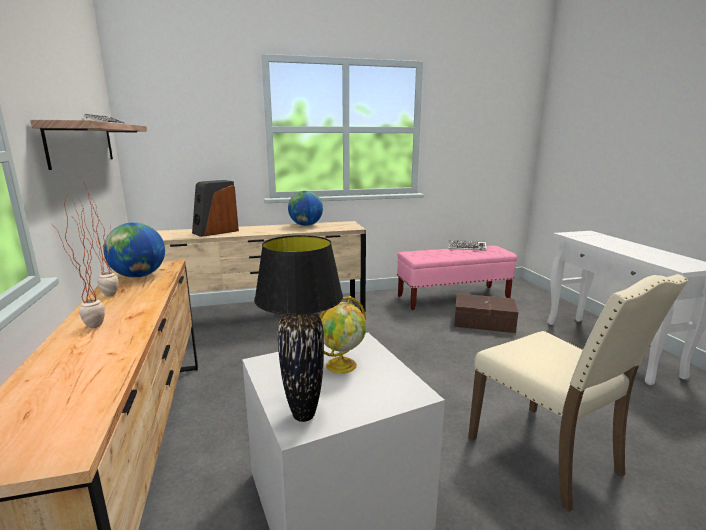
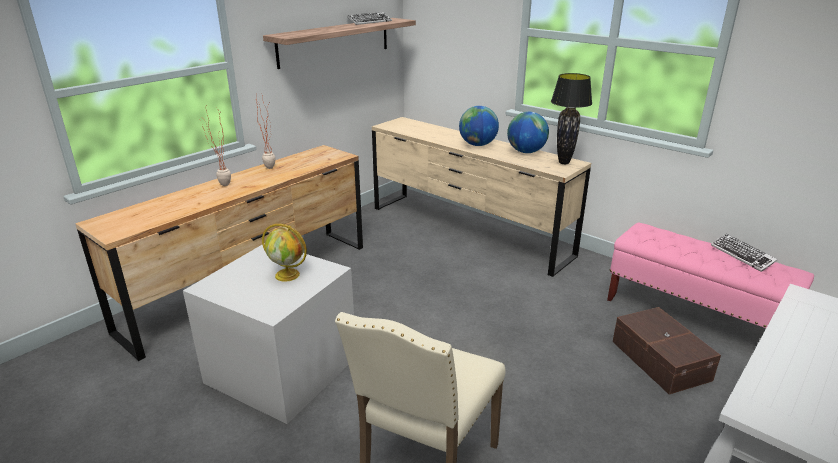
camera: 55 degrees right, 10 degrees up
(139, 276) = (308, 159): globe -> globe (477, 145)
(215, 232) = (441, 134): speaker -> none
(304, 416) = (217, 284): black table lamp -> black table lamp (563, 163)

